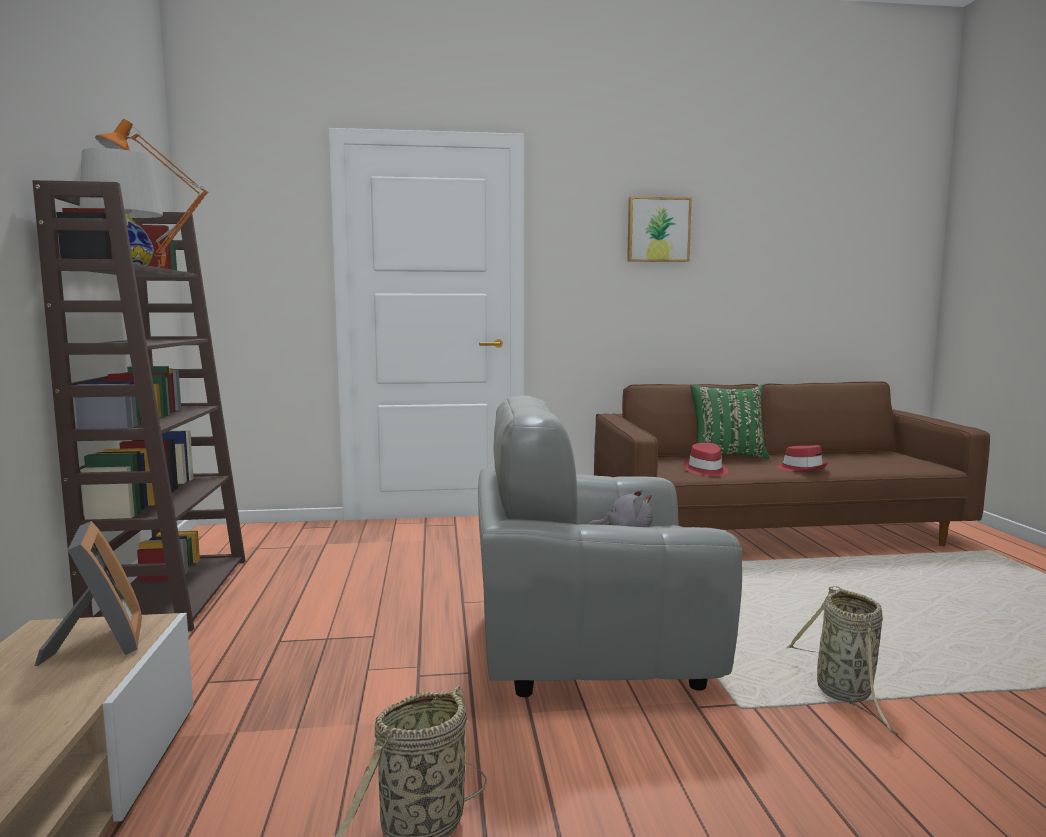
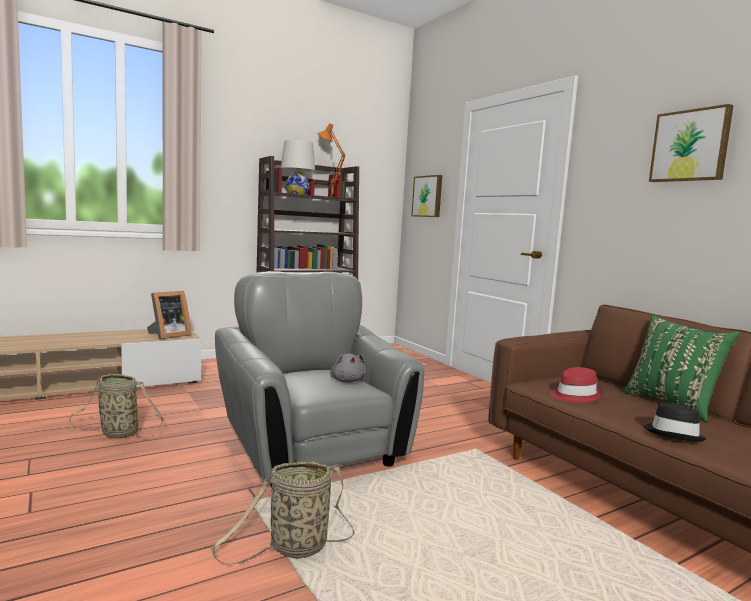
camera: 65 degrees right, 0 degrees up
(257, 268) = (428, 196): none -> picture
(801, 469) = (673, 434): red hat -> black hat

